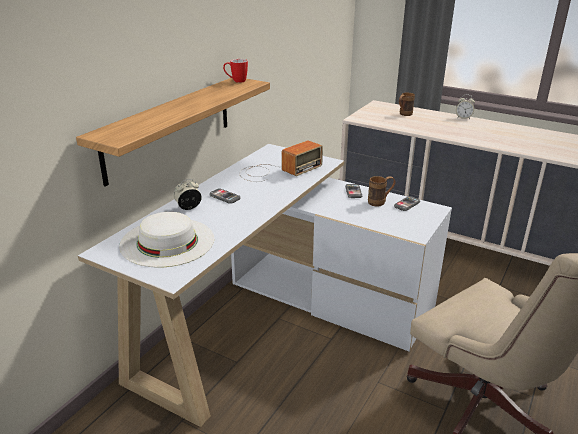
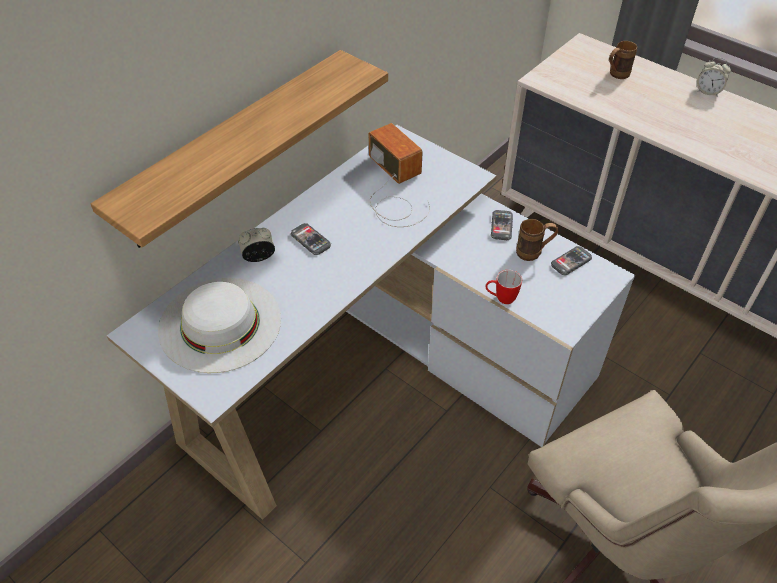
camera: 10 degrees right, 20 degrees up
(236, 81) = (339, 66): mug -> mug (501, 298)
(277, 170) = (395, 189): radio -> radio turned 90 degrees counterclockwise

